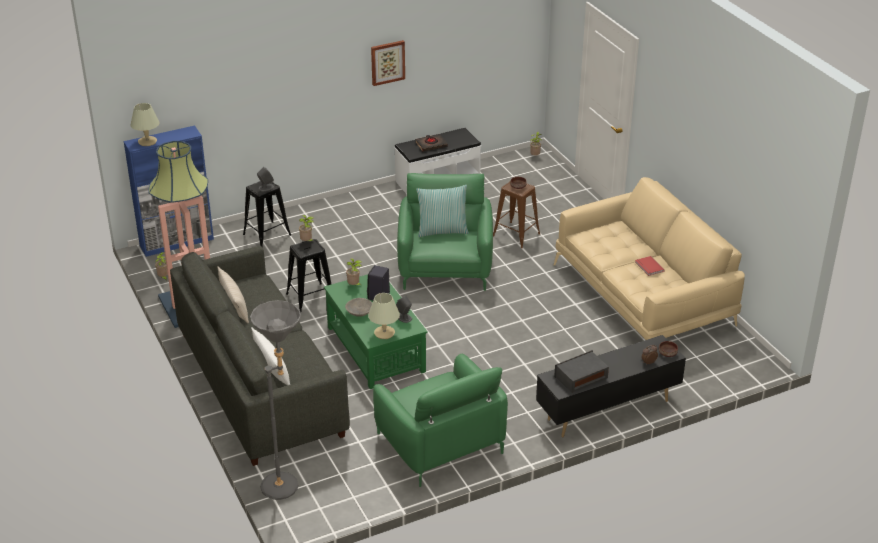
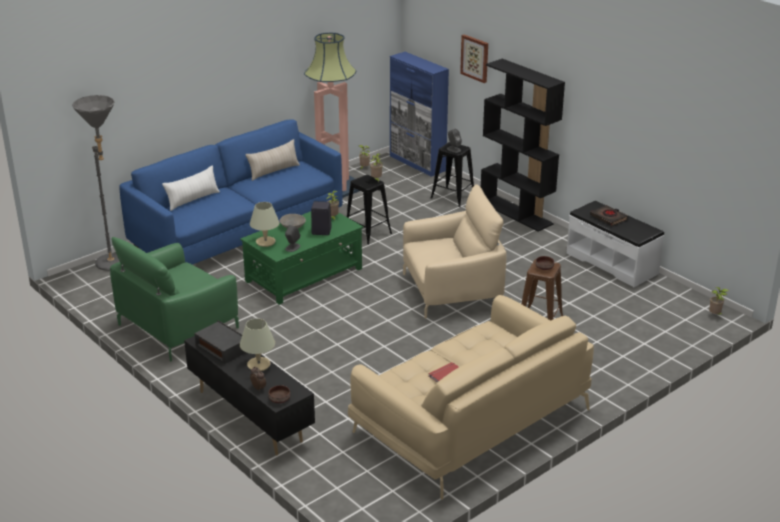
camera: 75 degrees right, 5 degrees down
(147, 142) = (409, 58): beige table lamp -> beige table lamp (258, 365)
(259, 383) = (238, 232): grey sofa -> blue sofa
(322, 207) = (516, 213): none -> black bookcase
(387, 62) = (601, 107): picture -> picture (475, 58)
(442, 230) = (455, 249): pillow -> none
(445, 268) = (451, 290): green armchair -> beige armchair

